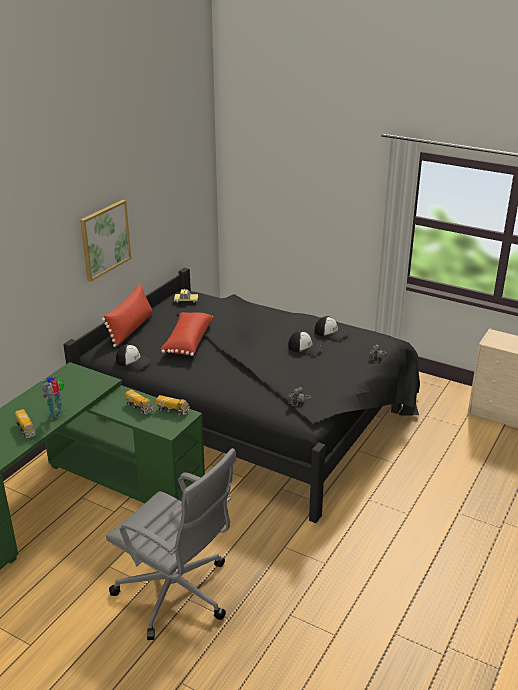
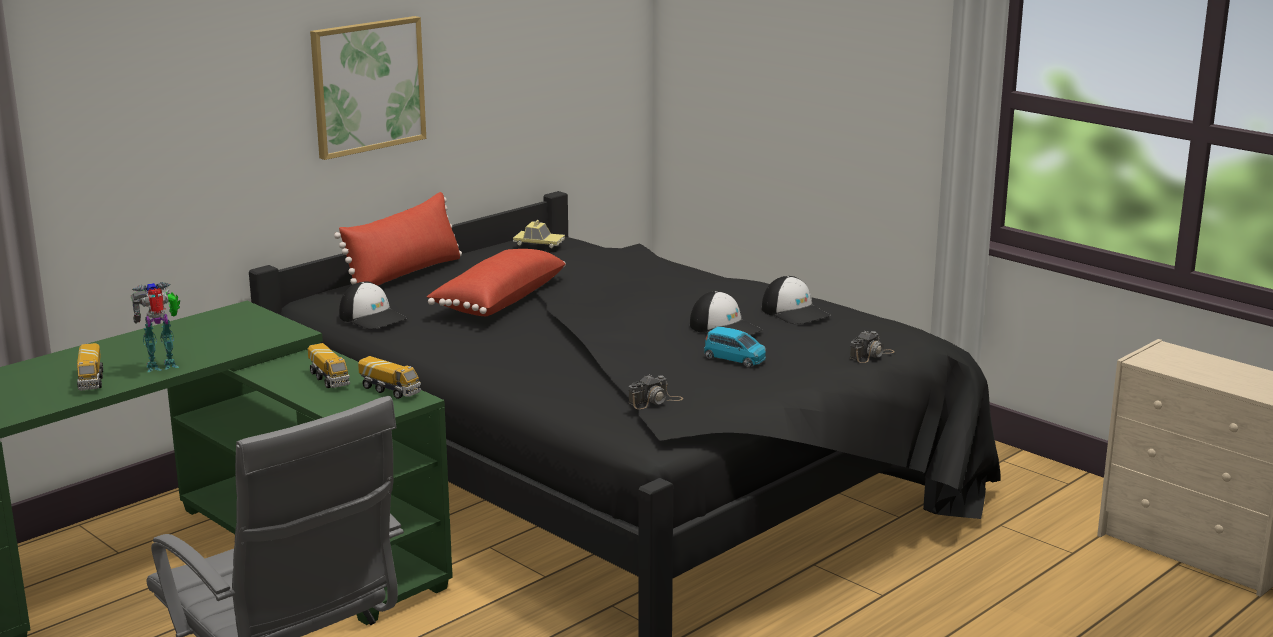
camera: 15 degrees right, 10 degrees down
(320, 367) = (734, 359): none -> blue toy car

